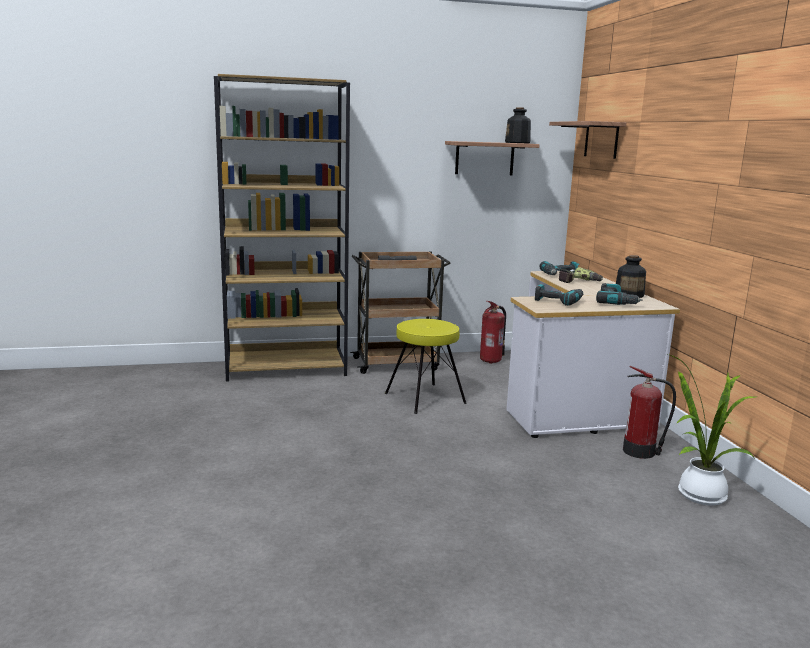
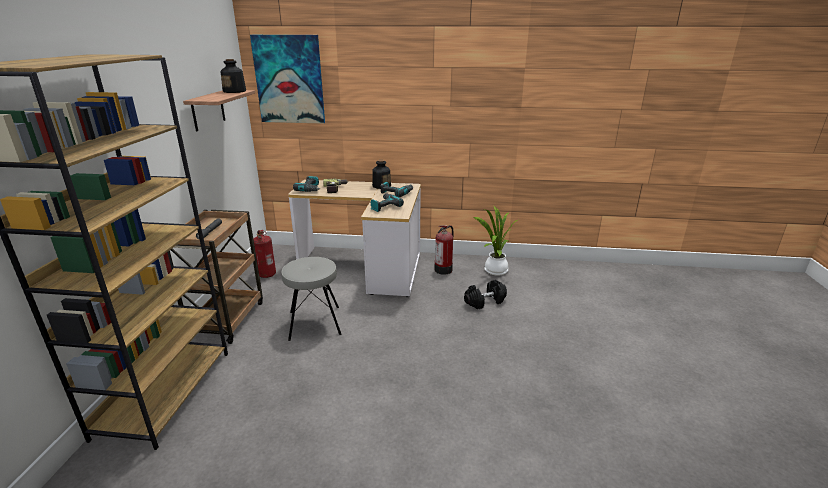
camera: 70 degrees left, 10 degrees up
(424, 398) = (314, 323): yellow stool -> grey stool
(584, 493) = (485, 302): none -> black dumbbell
(601, 140) = (289, 80): shelf -> picture

